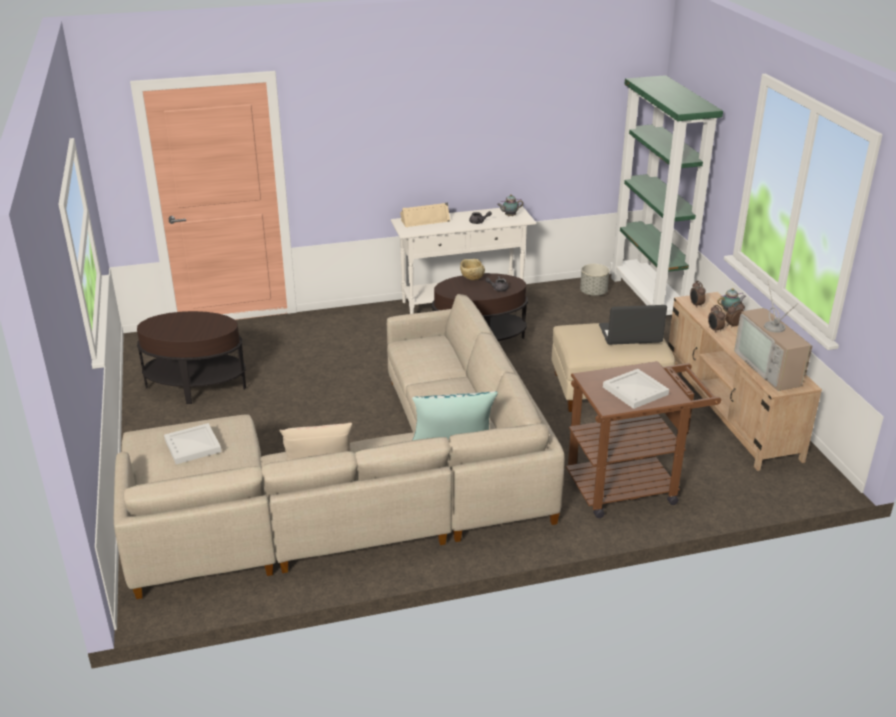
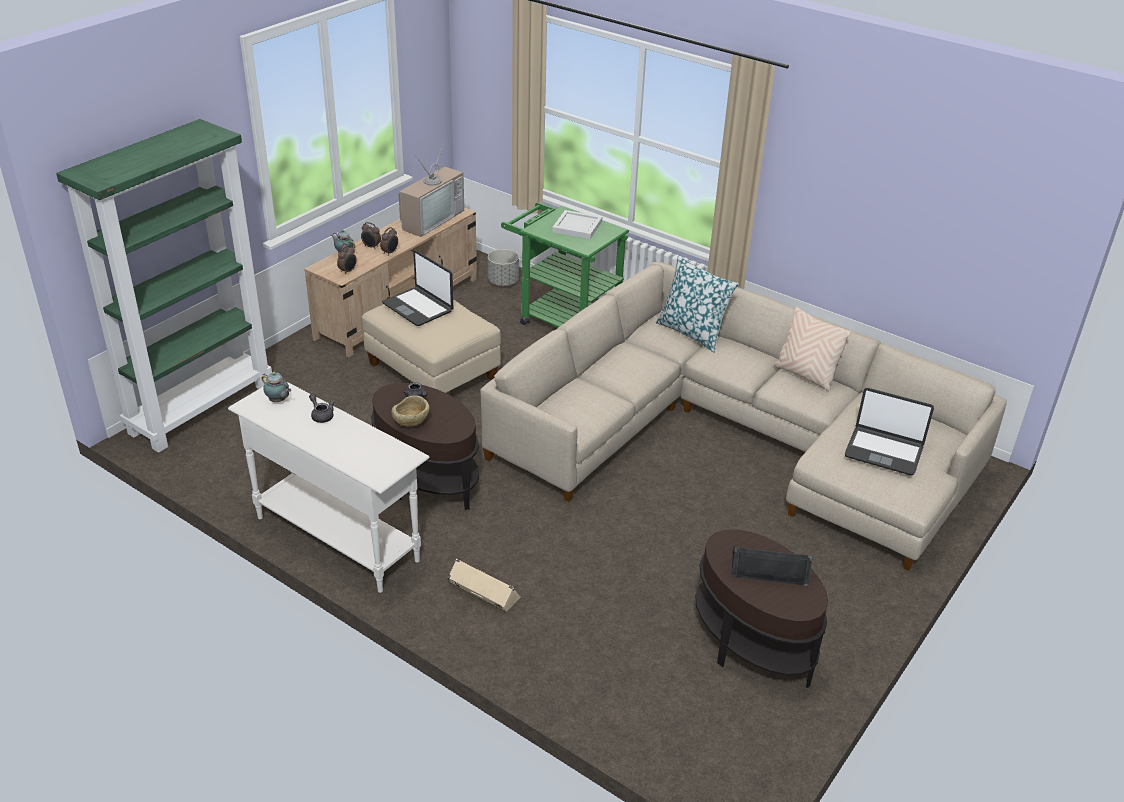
camera: 130 degrees left, 5 degrees up
(186, 328) = (770, 569): none -> black speaker
(192, 446) = (883, 451): white tray -> laptop
(425, 220) = (357, 459): beige speaker -> beige speaker (483, 592)
(593, 293) = (216, 450): grey planter -> grey planter (503, 282)
(631, 486) = (562, 320): brown cart -> green cart

